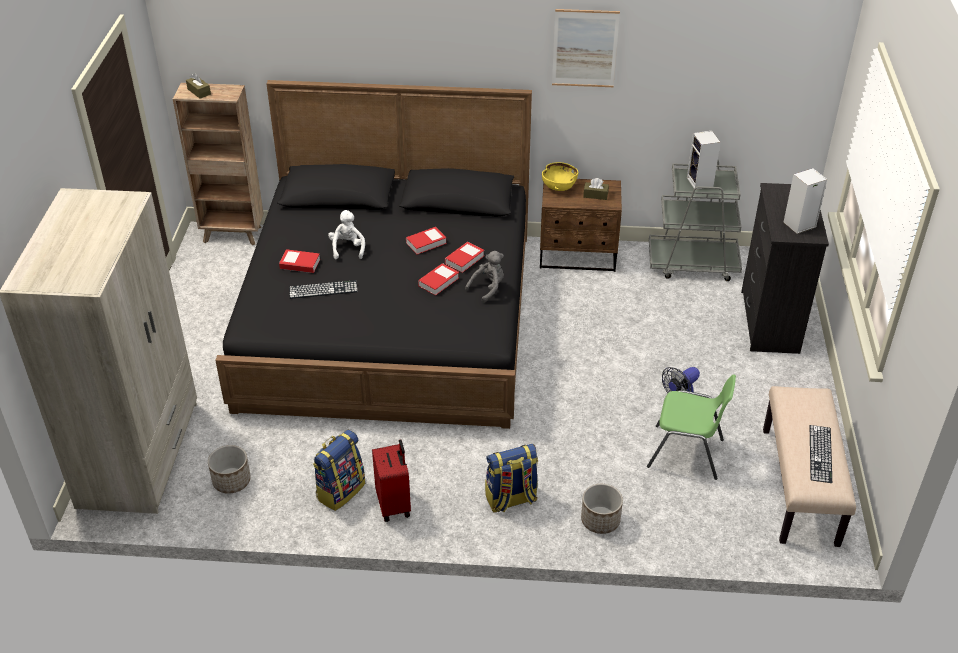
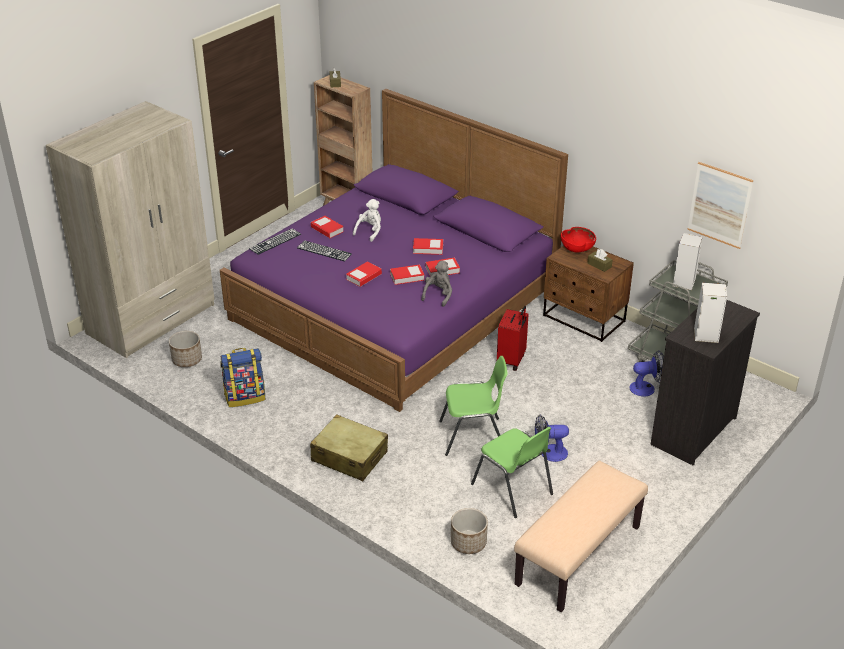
camera: 35 degrees right, 5 degrees down
(389, 318) = (394, 304): black bed -> purple bed
(394, 505) = (269, 422): red suitcase -> red suitcase (512, 360)
(395, 300) = (364, 277): none -> book
(488, 288) = (438, 295): grey plush toy -> grey plush toy turned 60 degrees counterclockwise
(511, 499) = (349, 456): backpack -> beige suitcase
(559, 186) = (577, 248): yellow bowl -> red bowl
(585, 48) = (612, 129): picture -> picture (719, 205)
(600, 520) = (396, 500): planter -> planter (468, 542)
(601, 418) = (473, 436): none -> green chair
(695, 299) = (646, 388): none -> fan
(820, 453) = (576, 521): keyboard -> keyboard (275, 241)

